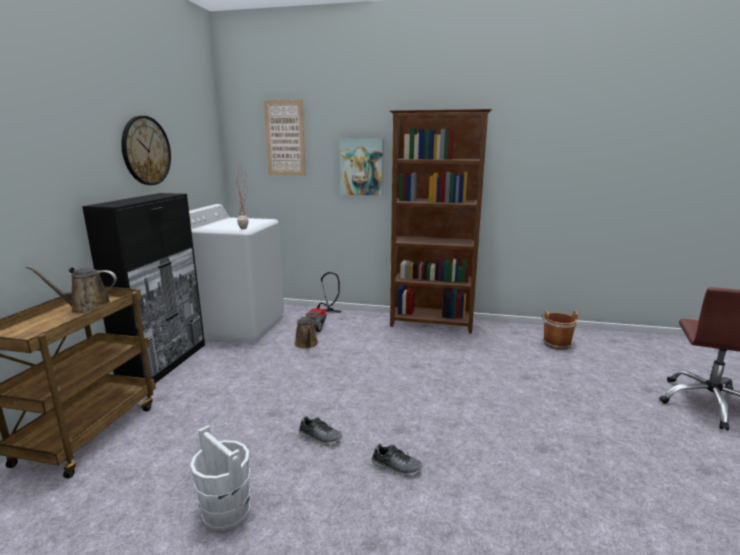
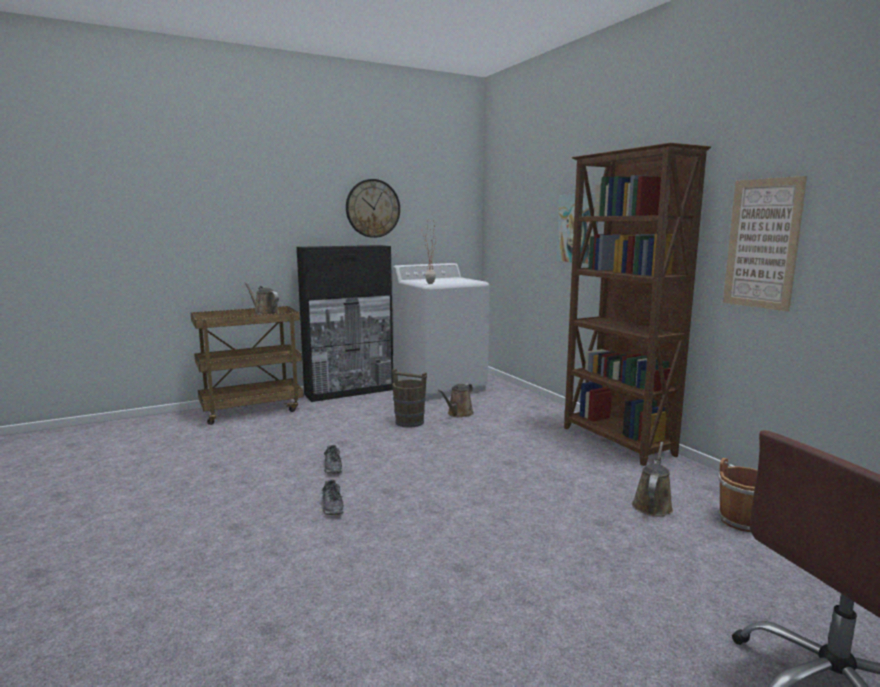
camera: 50 degrees right, 5 degrees down
(226, 511) = (222, 471): white bucket -> none
(285, 138) = (521, 197): picture -> picture (762, 244)
(286, 367) = (409, 422): none -> brown bucket
(321, 323) = (505, 404): vacuum cleaner -> none
(519, 354) = (652, 505): none -> brown watering can

